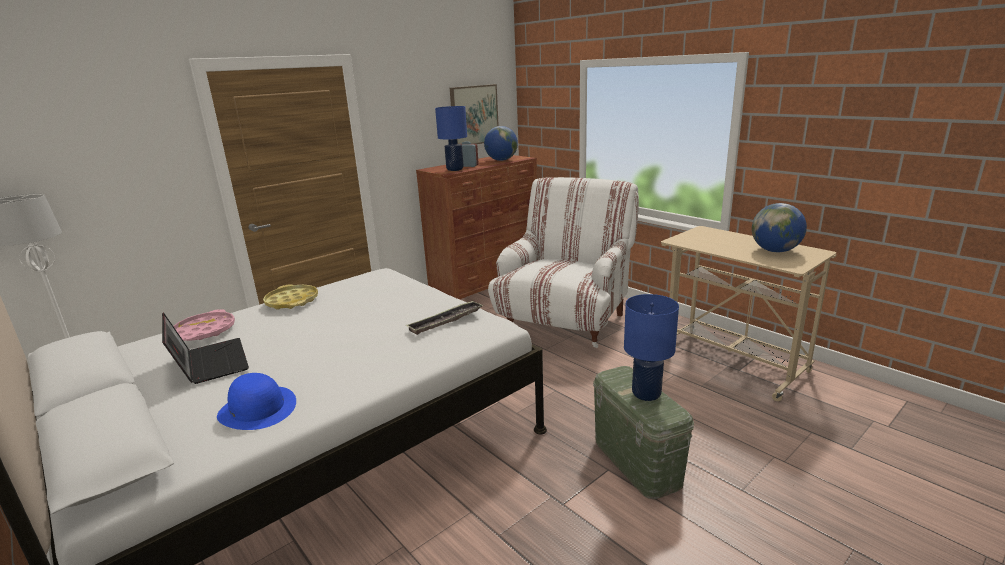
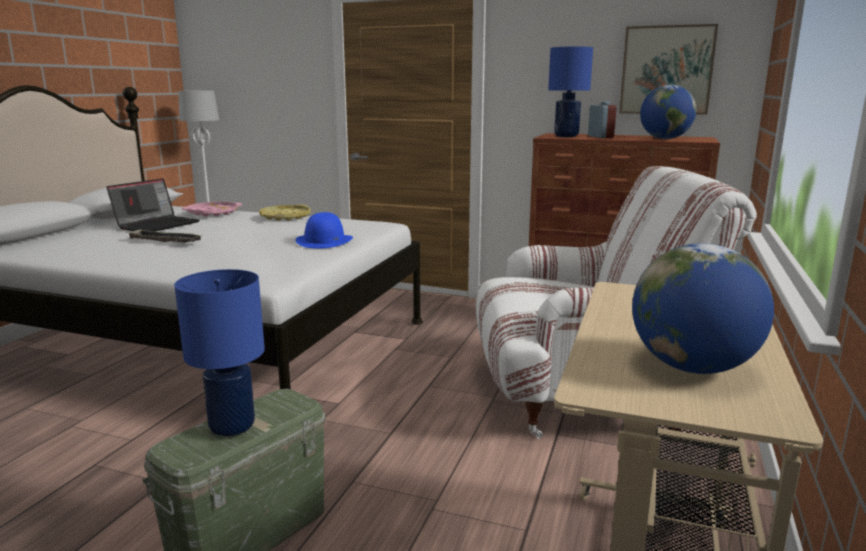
camera: 60 degrees right, 5 degrees down
(258, 409) = (80, 248): blue hat -> blue hat (324, 241)
(446, 321) = (262, 259): tray -> tray (164, 241)

